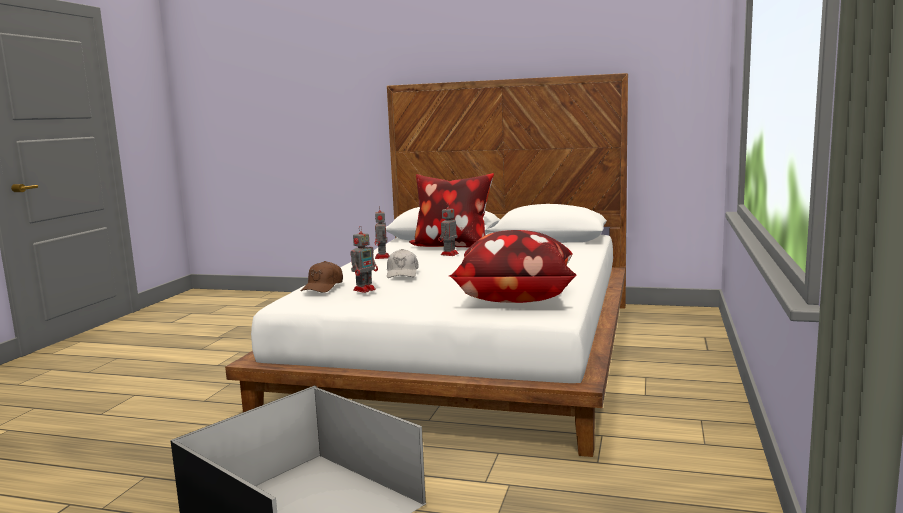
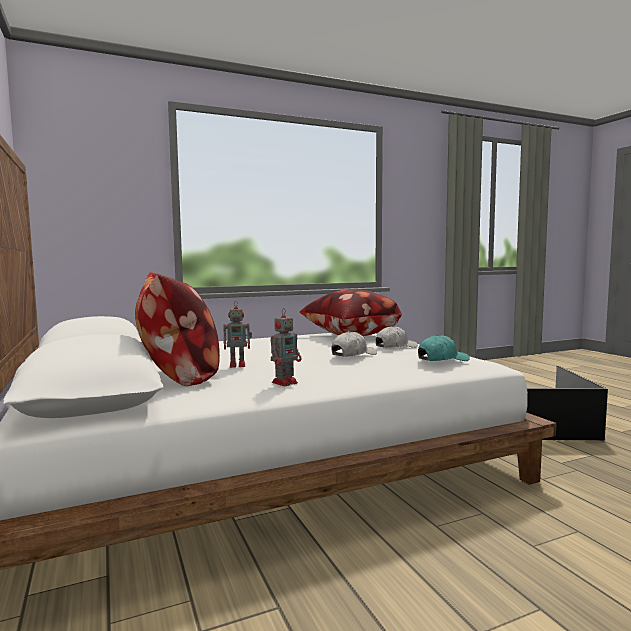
camera: 130 degrees left, 5 degrees down
(323, 287) = (442, 359): brown cap -> turquoise cap
(365, 289) = (416, 352): toy robot -> none
(412, 296) = (395, 346): none -> white cap

